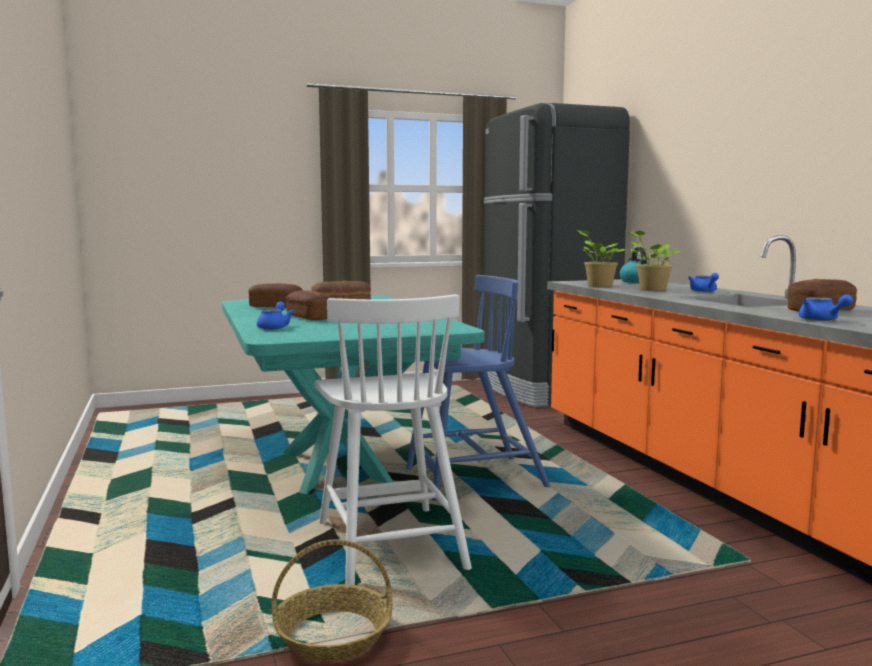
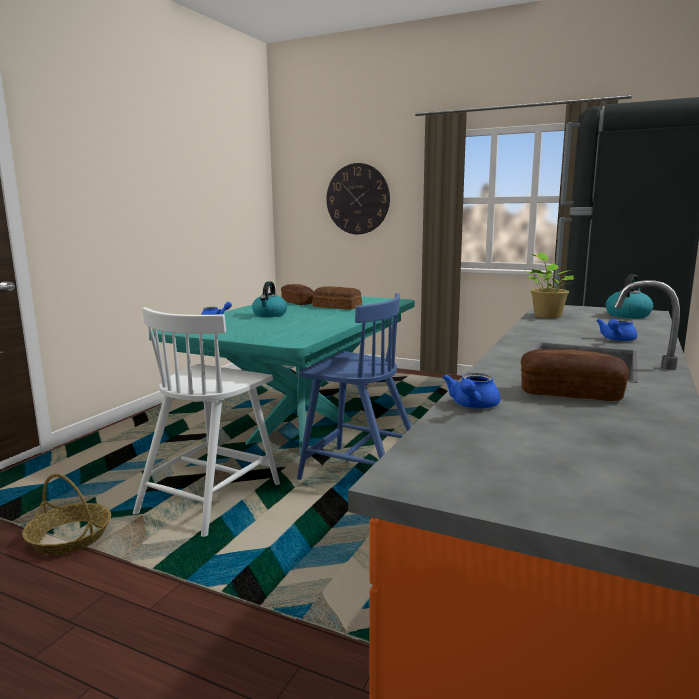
camera: 45 degrees right, 5 degrees up
(223, 181) = (357, 199): none -> wall clock
(309, 317) = (270, 315): bread -> kettle
(650, 289) = (569, 328): potted plant -> none

